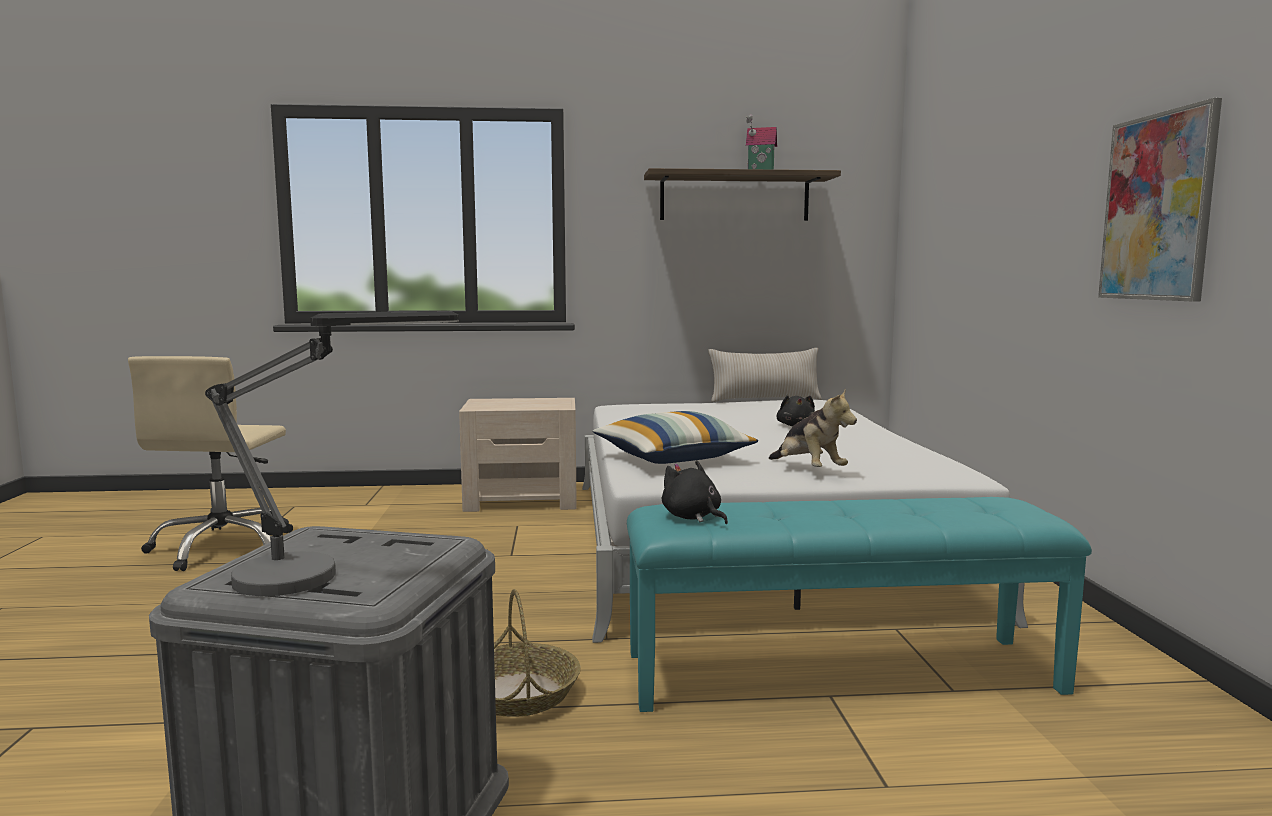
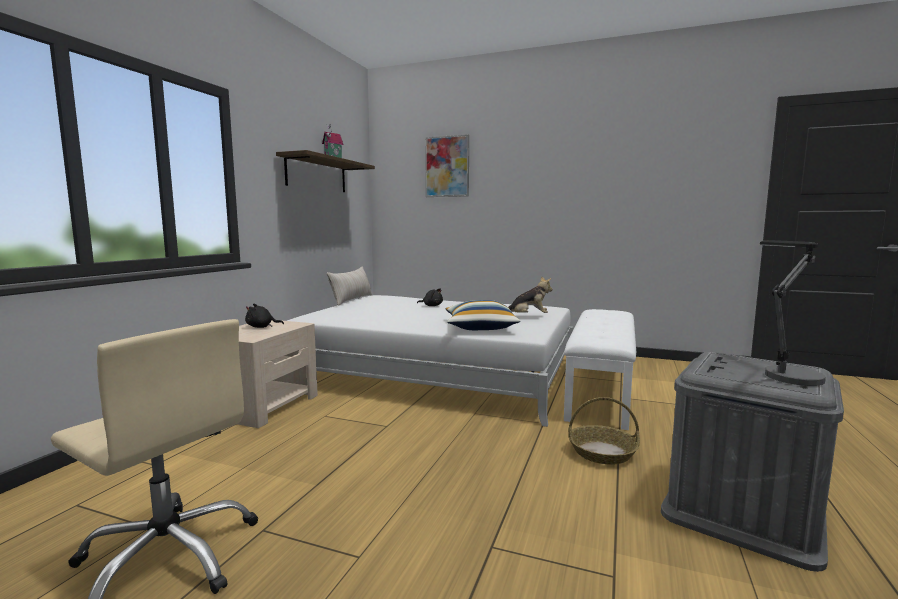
camera: 65 degrees left, 0 degrees up
(693, 517) = (603, 338): black plush toy -> black plush toy (261, 327)
(840, 671) = (599, 391): turquoise bench -> white bench
(1157, 207) = (583, 200): picture -> picture (447, 166)

